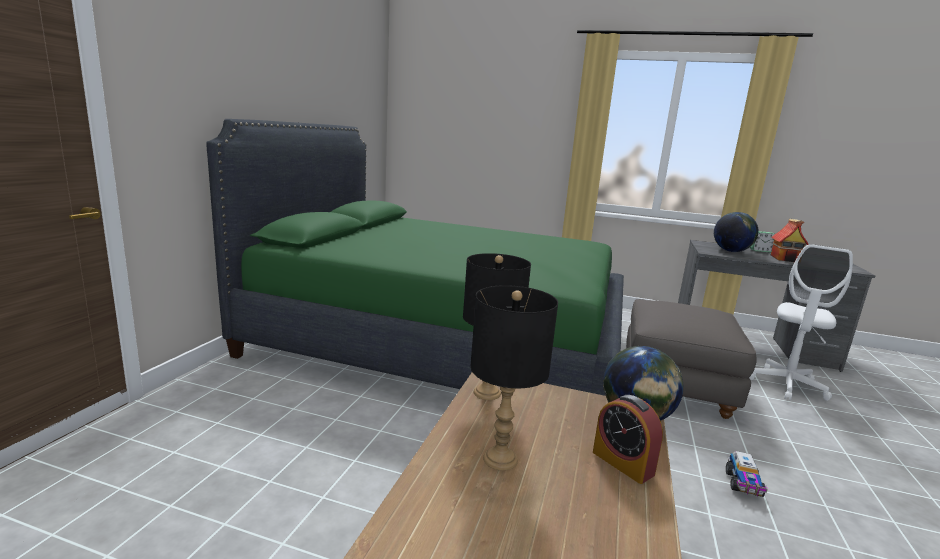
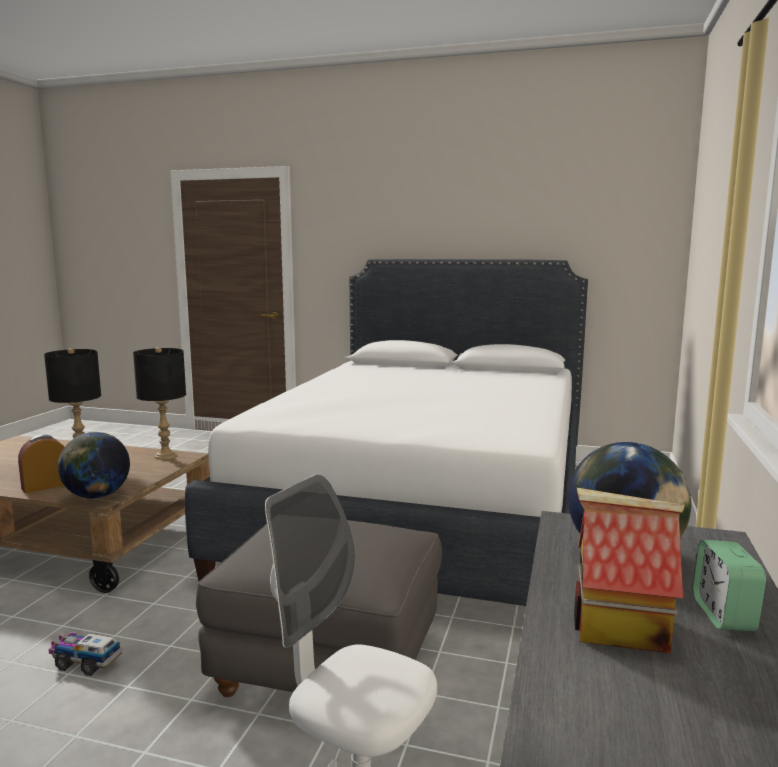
camera: 90 degrees right, 5 degrees down
(442, 342) = (426, 509): green bed -> white bed

